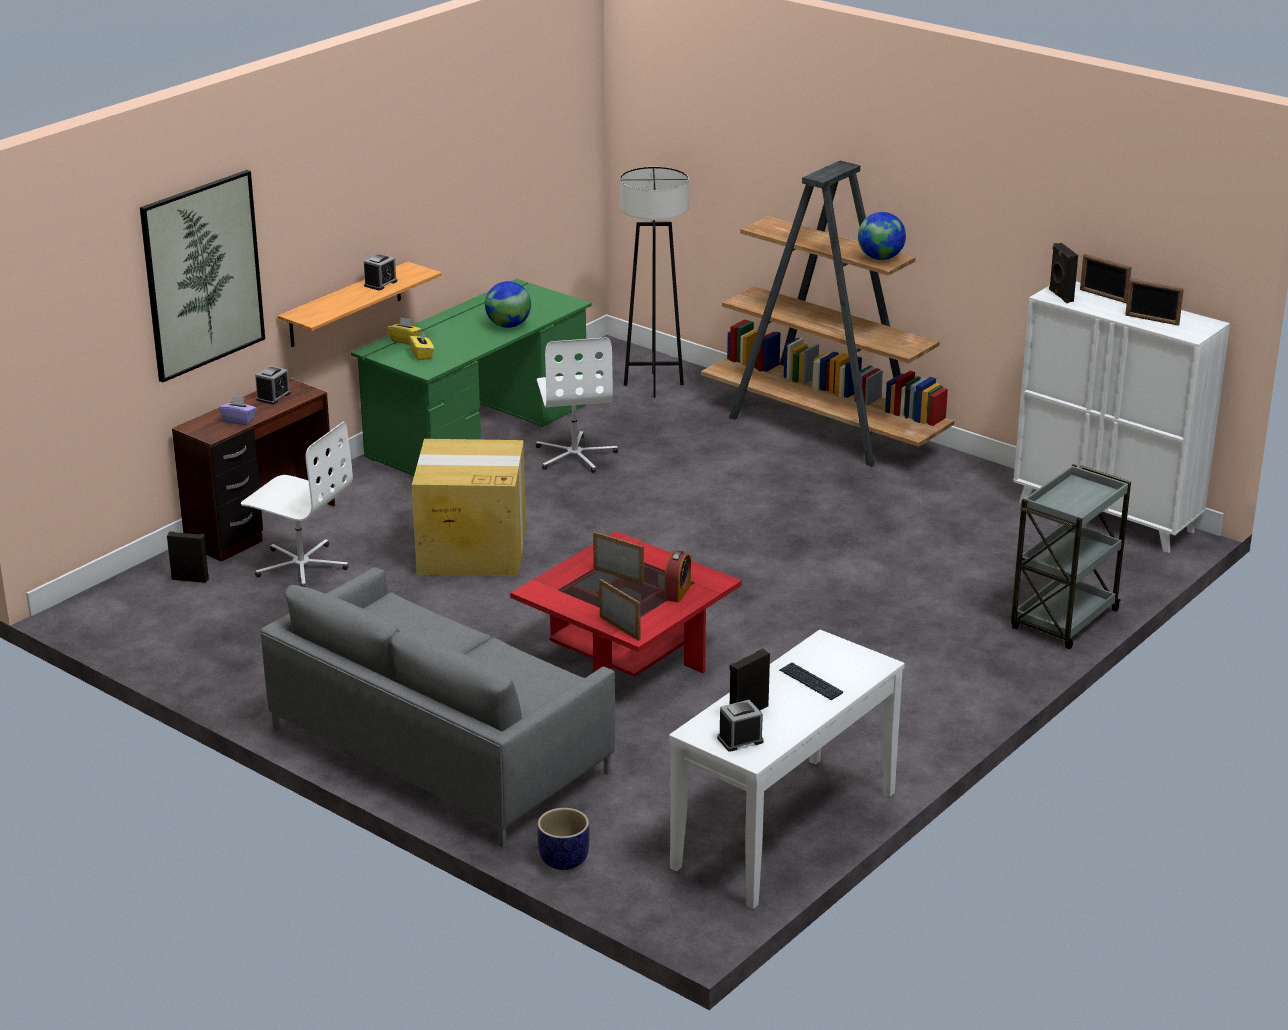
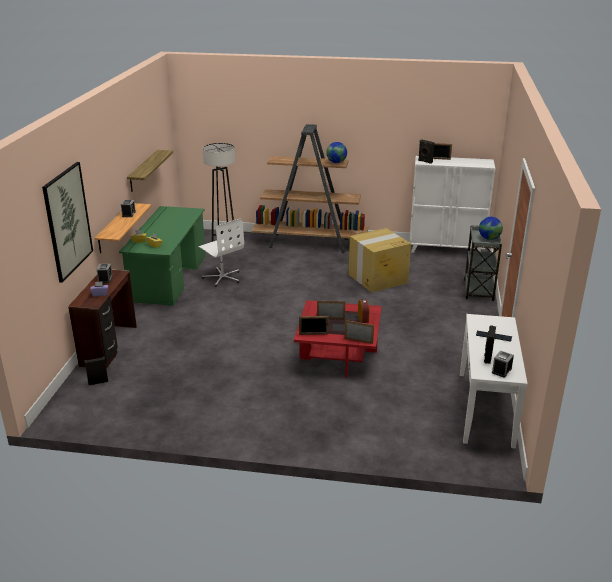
camera: 30 degrees left, 0 degrees up
(301, 565) = (148, 359): white office chair -> none
(439, 751) = (307, 425): grey sofa -> none
(469, 201) = (143, 171): none -> shelf
(470, 550) = (221, 329): cardboard box -> cardboard box (377, 279)
(508, 325) = (179, 225): globe -> globe (489, 238)
(563, 860) = (417, 457): planter -> none
(1152, 320) = (467, 163): picture frame -> picture frame (313, 334)

